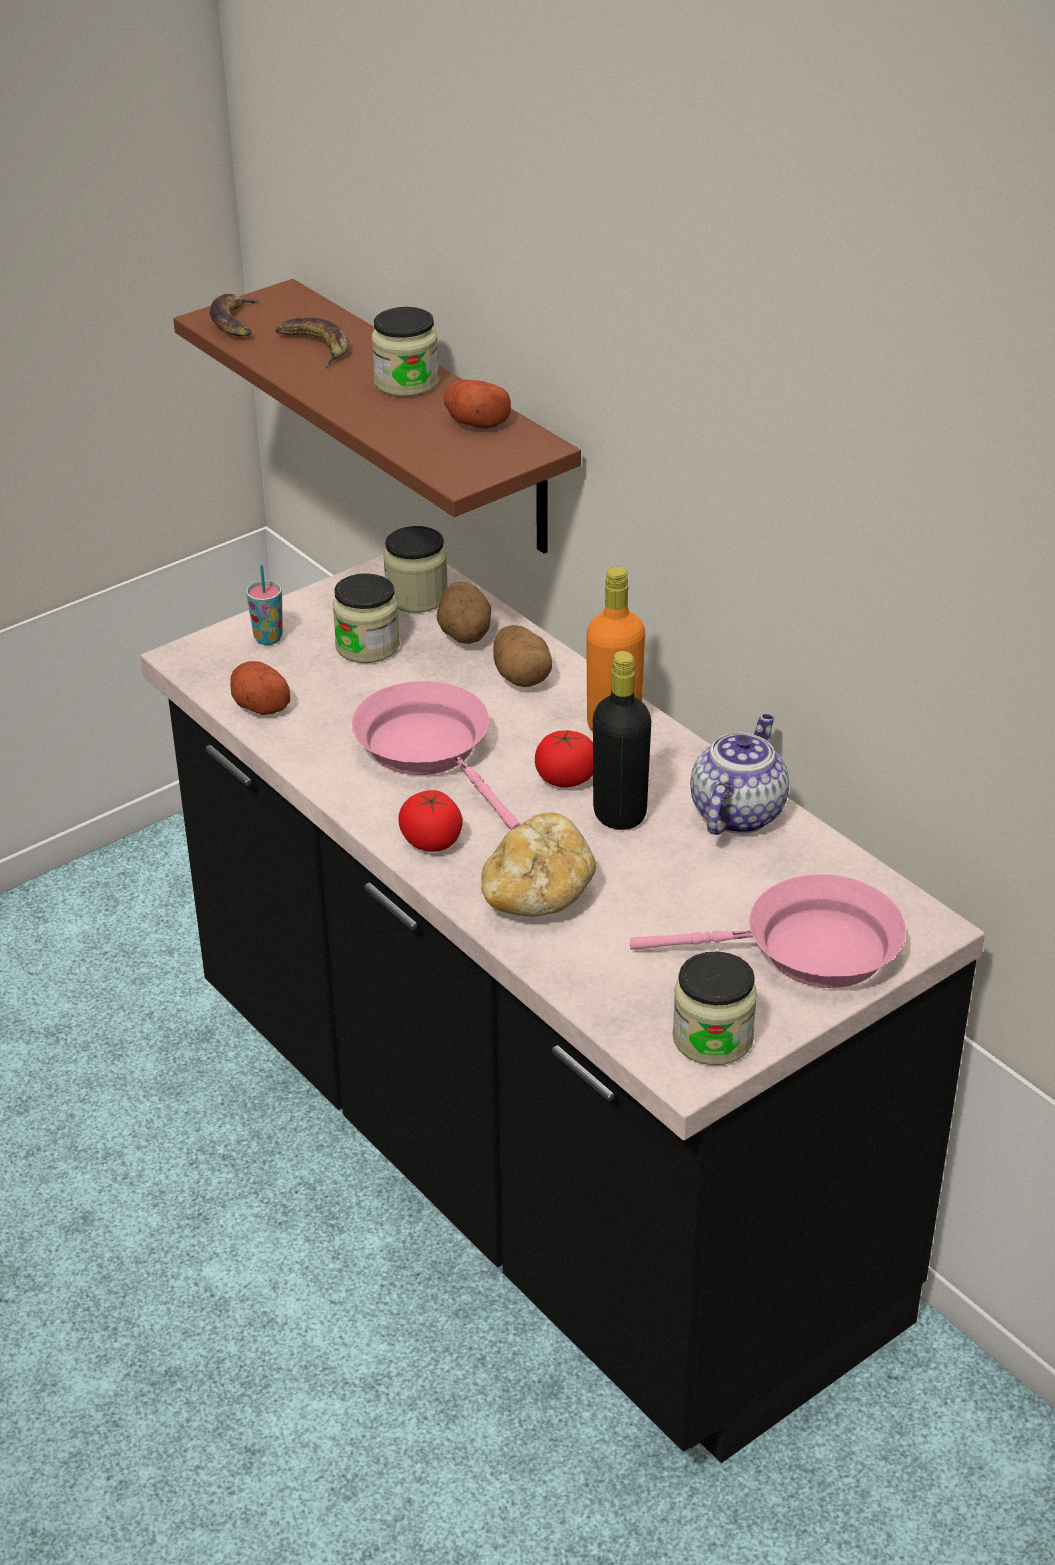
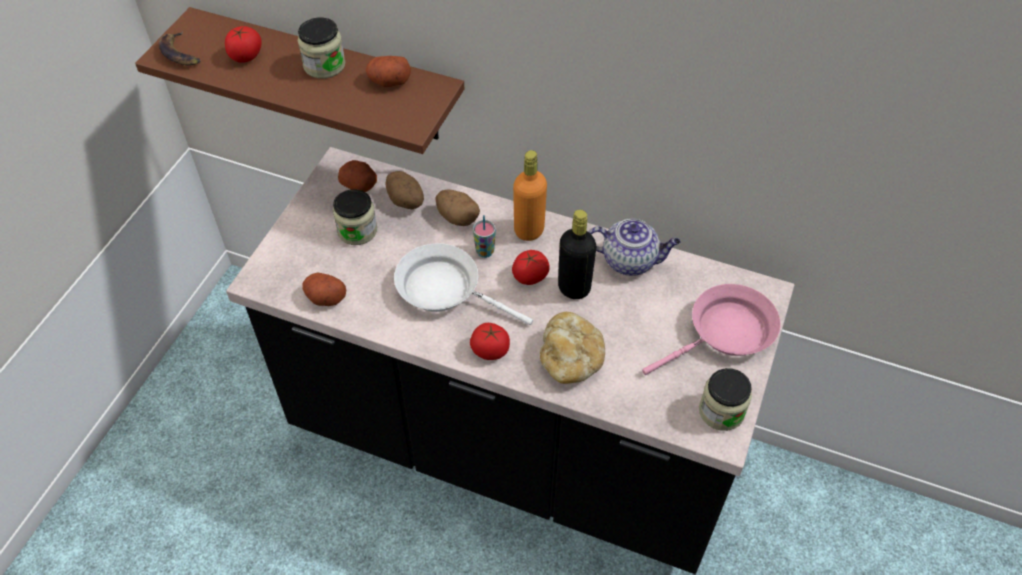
camera: 30 degrees left, 15 degrees up
(268, 638) = (296, 248): cup -> cup (485, 252)
(315, 346) = (246, 56): banana -> tomato
(417, 596) = (360, 185): jar -> potato
(430, 751) = (445, 289): pink frying pan -> white frying pan
(737, 812) = (630, 261): teapot -> teapot turned 105 degrees clockwise

